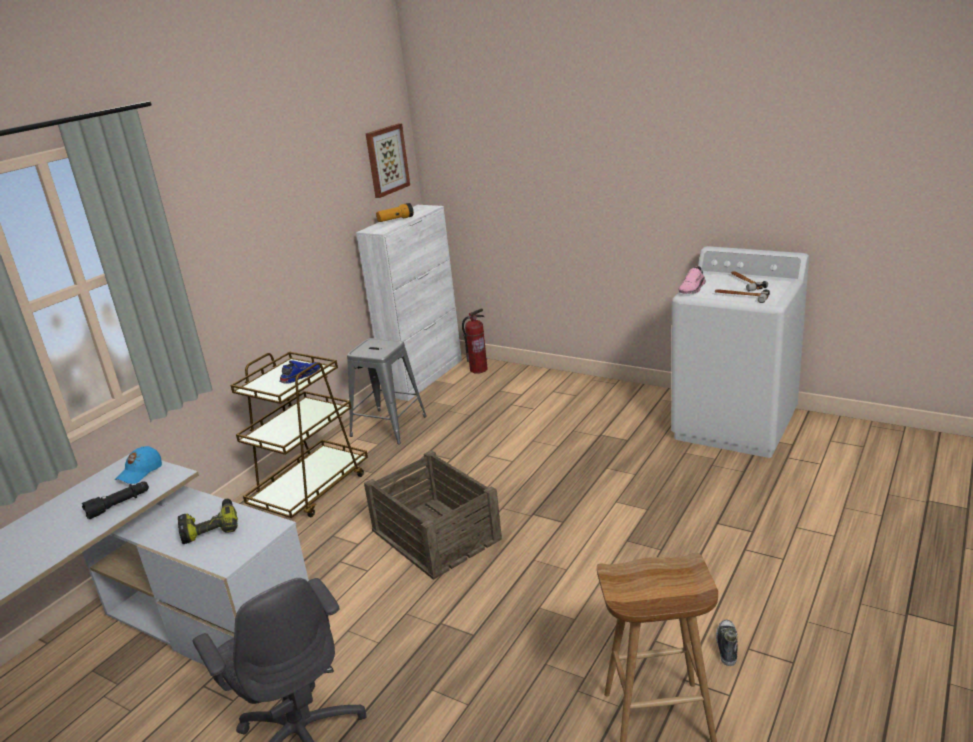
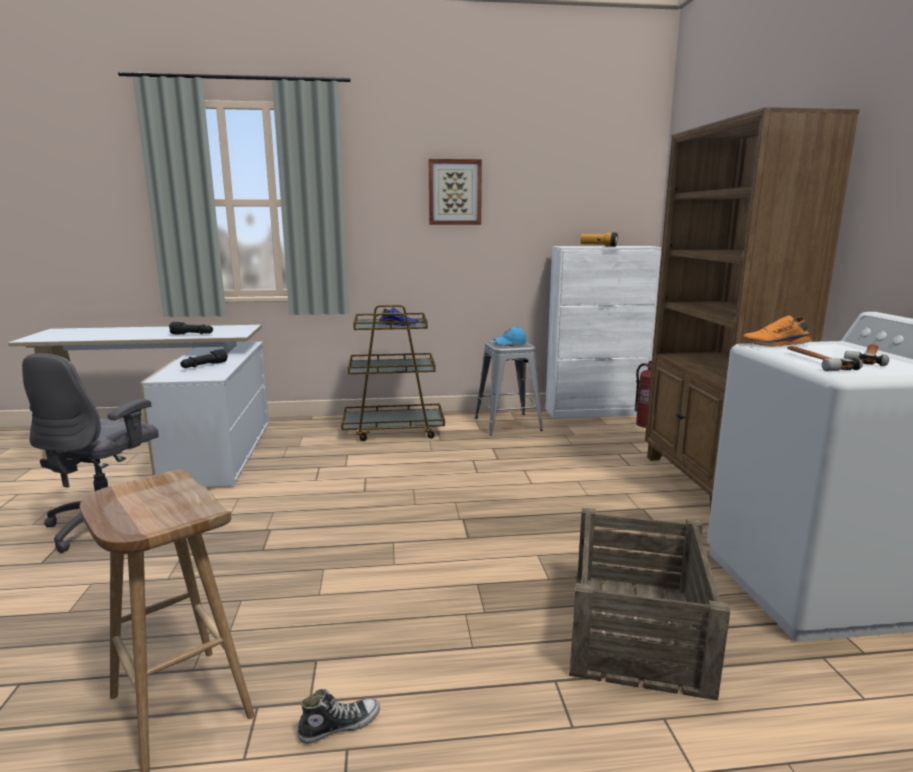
camera: 50 degrees right, 10 degrees down
(140, 473) = (235, 330): blue cap -> blue cap (510, 343)
(210, 527) = (204, 366): power drill -> black flashlight
(386, 160) = (617, 192): picture -> picture (454, 192)
(436, 534) = (387, 488): crate -> crate (638, 629)
(596, 394) = (710, 483): none -> brown bookcase
(693, 289) = (776, 345): pink shoe -> orange shoe

